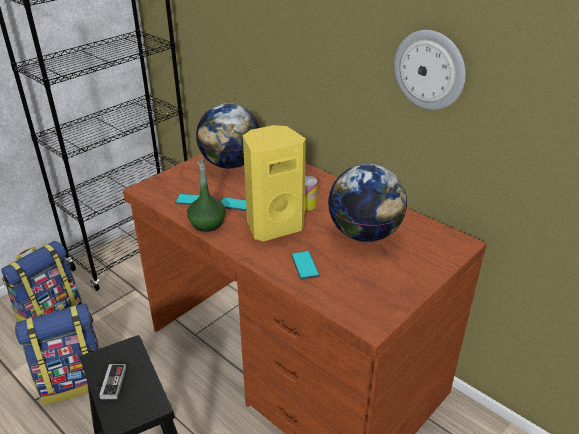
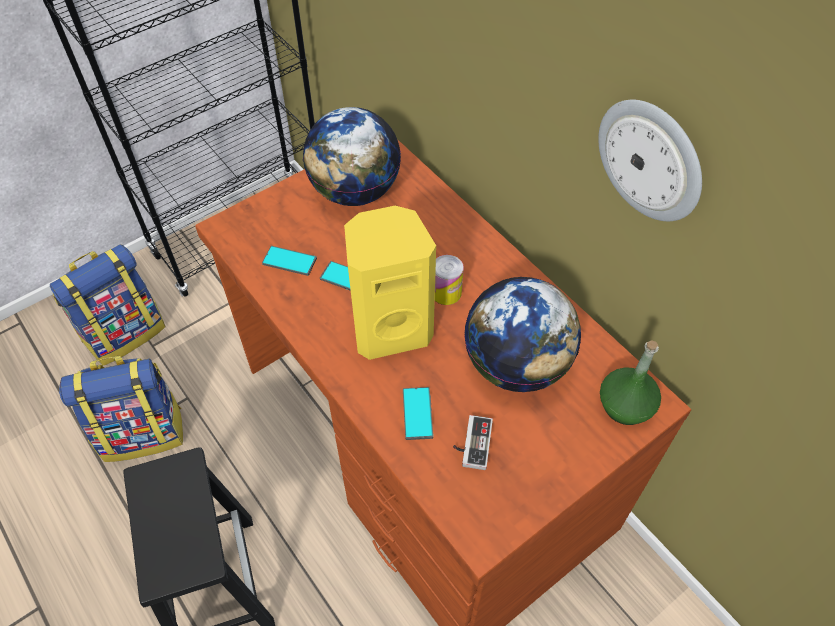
camera: 10 degrees right, 20 degrees up
(109, 383) = (154, 518): game controller -> game controller (471, 443)
(207, 223) = (299, 310): green bottle -> green bottle (625, 405)

